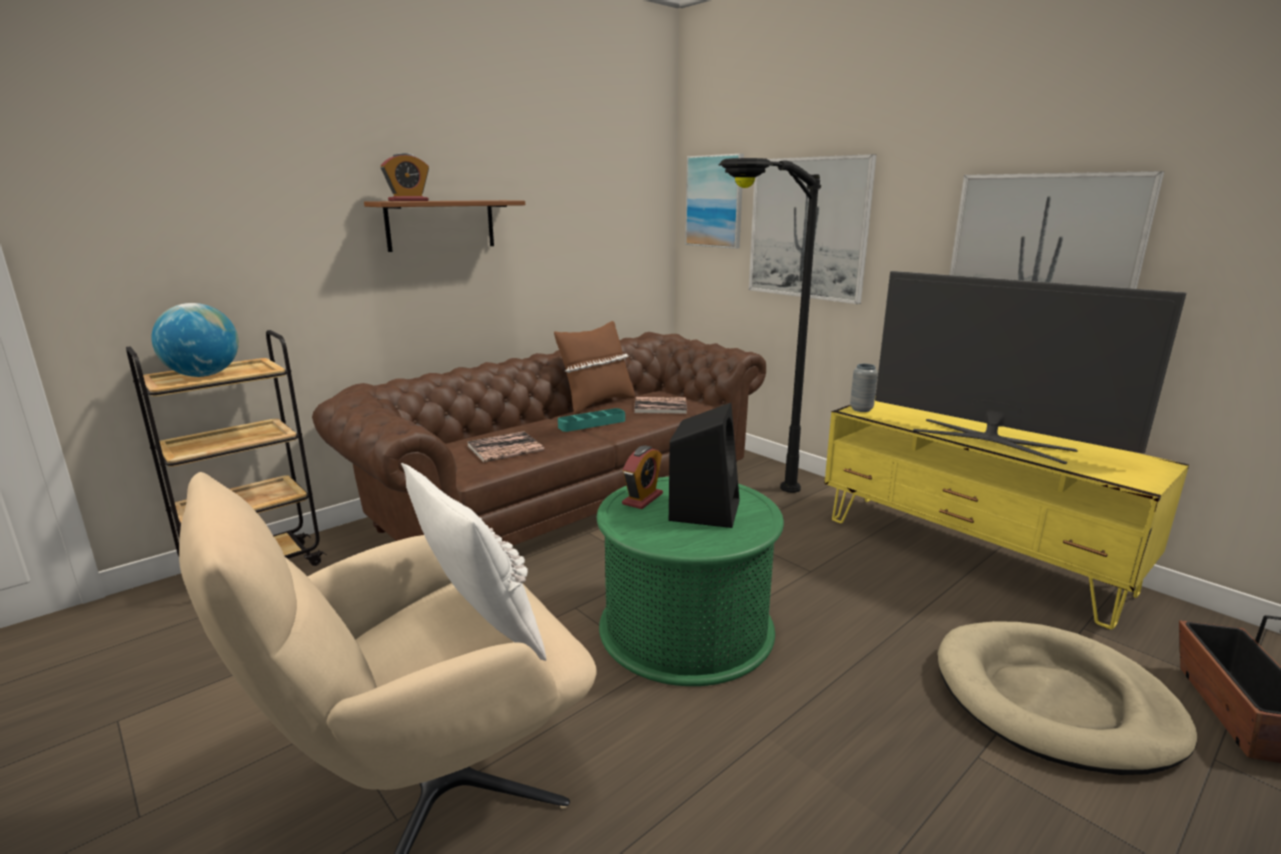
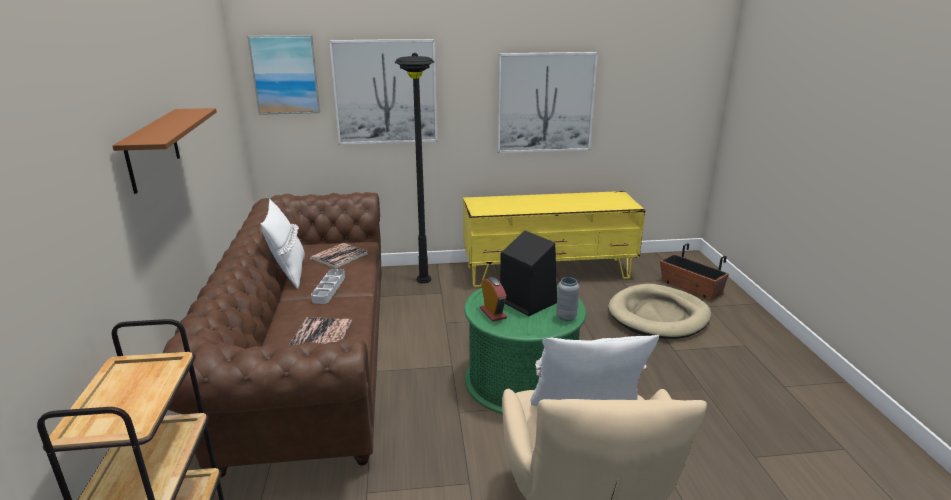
camera: 55 degrees left, 5 degrees up
(203, 375) = (117, 402): globe -> none
(408, 200) = (156, 134): alarm clock -> none
(592, 424) = (329, 289): turquoise tray -> grey tray
(596, 403) = (288, 273): brown pillow -> white pillow
(861, 409) = (478, 210): grey vase -> grey vase (566, 317)
(991, 440) = (558, 206): television -> none

